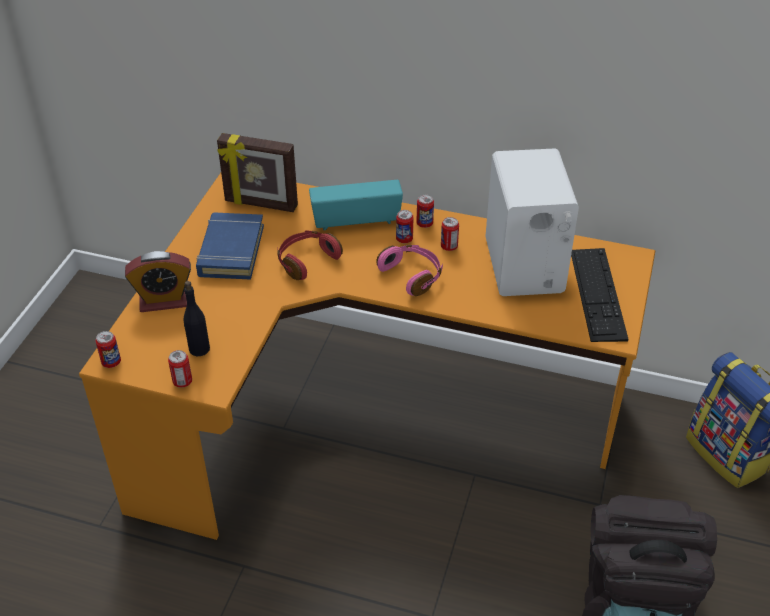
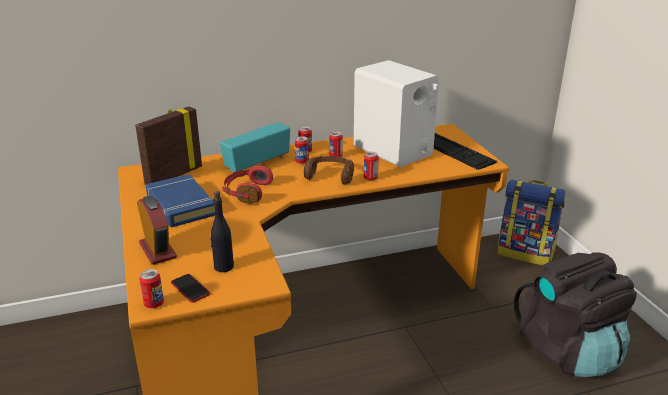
camera: 35 degrees left, 15 degrees down
(151, 360) = (190, 289): none -> phone
(164, 301) = (157, 251): alarm clock -> alarm clock turned 75 degrees counterclockwise
(182, 381) = (234, 291): can -> can (370, 178)
(261, 204) = (173, 175): picture frame -> picture frame turned 150 degrees clockwise
(412, 275) = (331, 176): pink headphones -> brown headphones

